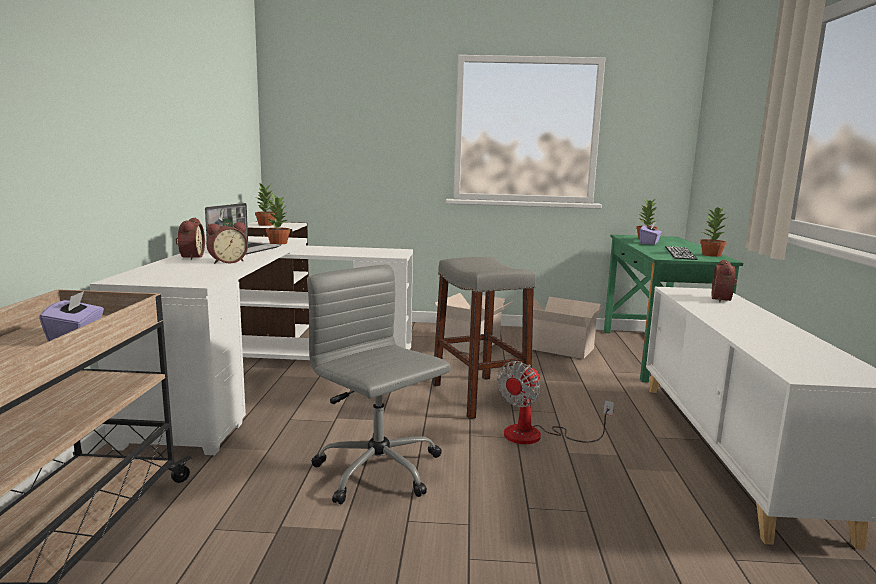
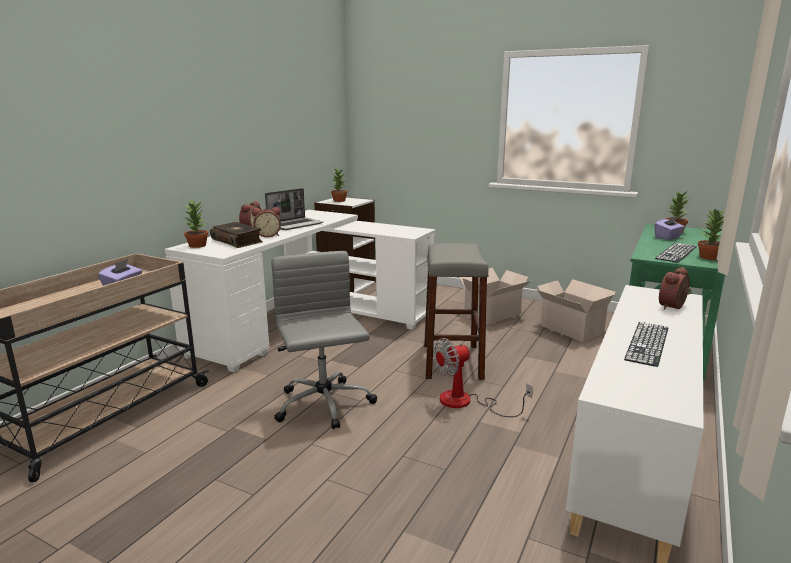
camera: 25 degrees right, 5 degrees up
(194, 269) = (237, 241): none -> book
(278, 243) = (329, 219): potted plant -> potted plant (198, 245)
(756, 329) = (647, 343): none -> keyboard

